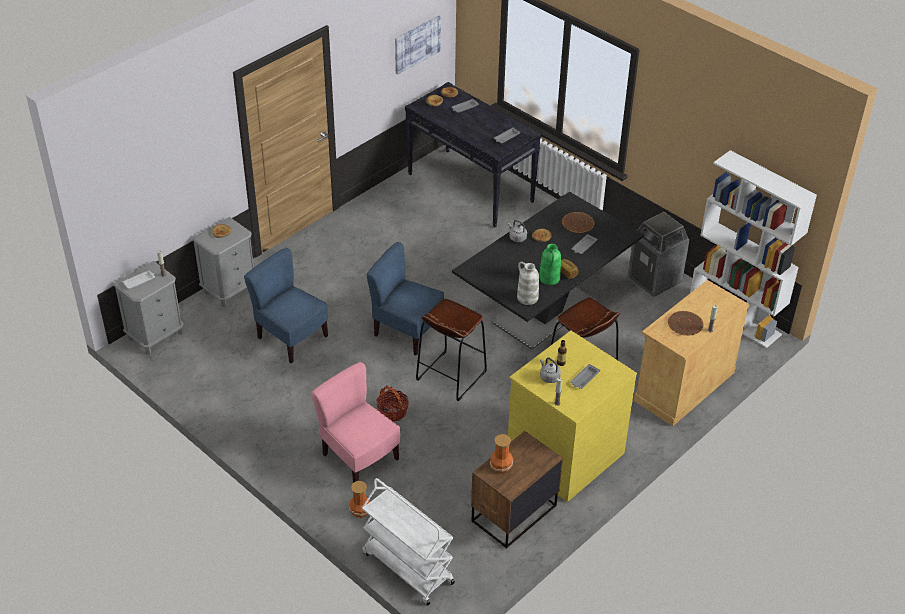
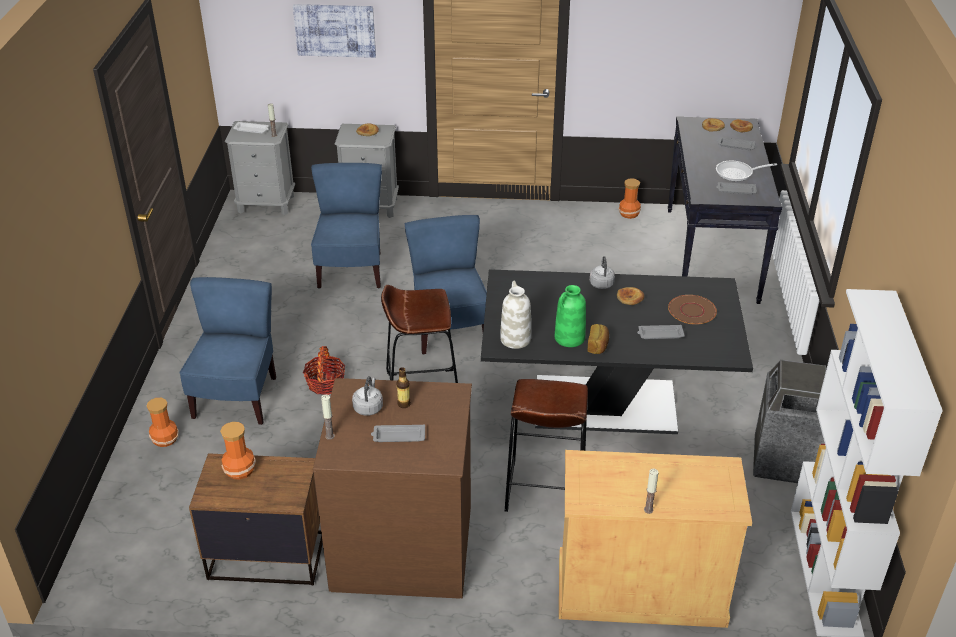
camera: 50 degrees right, 5 degrees down
(359, 458) = (237, 398): pink chair -> blue chair
(391, 190) = (629, 214): none -> vase
(407, 568) = (112, 517): white cart -> none
(417, 44) = (718, 44): picture -> picture (335, 30)
(492, 126) = (737, 173): none -> frying pan
(564, 454) = (403, 545): yellow dresser -> brown dresser
(685, 324) = (629, 481): brown plate -> none

